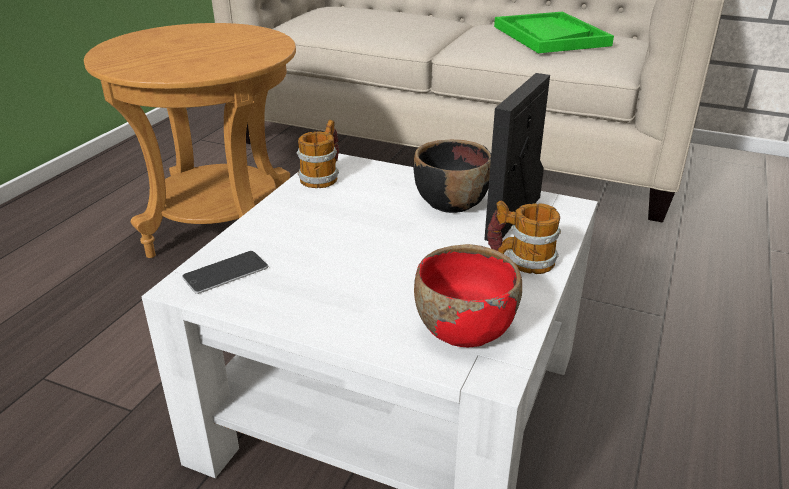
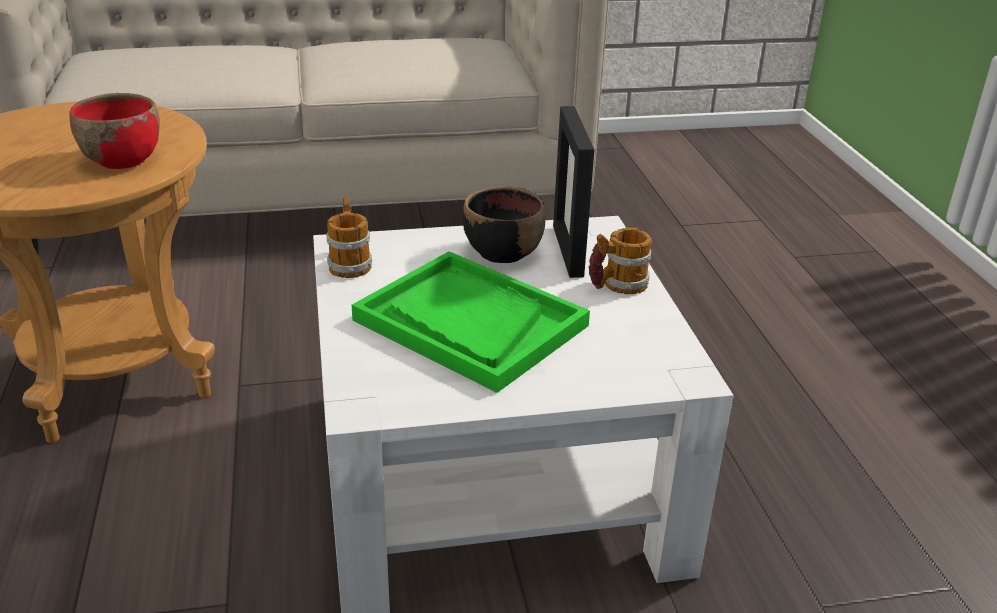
camera: 35 degrees left, 0 degrees up
(225, 272) = (380, 383): phone -> none
(464, 329) = (637, 354): red bowl -> red bowl (121, 160)
(550, 36) = (413, 50): green tray -> green tray (469, 323)

